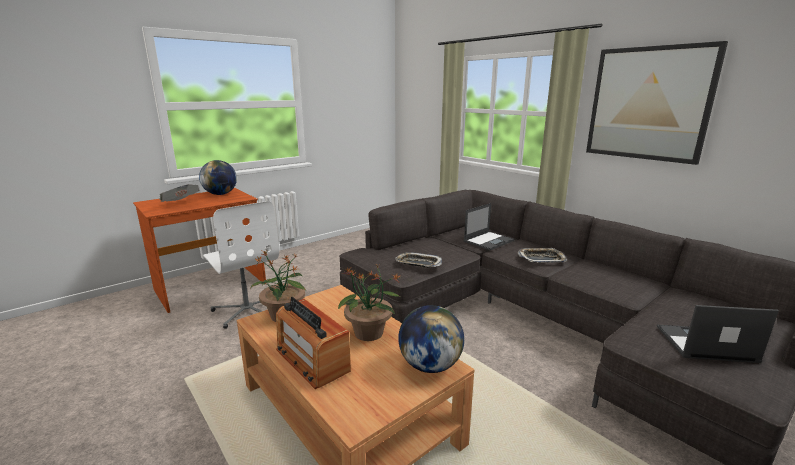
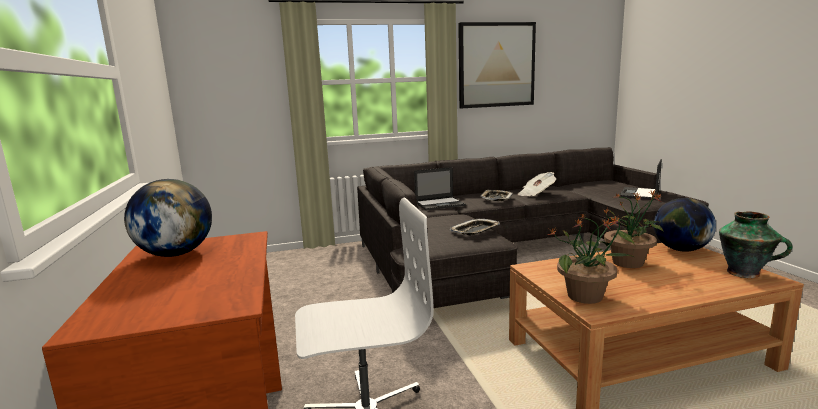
camera: 65 degrees left, 5 degrees down
(181, 203) = (195, 284): newspaper -> newspaper (536, 194)
(312, 359) = (682, 288): radio -> none
(367, 404) = (745, 273): none -> vase
(489, 241) = (440, 204): laptop -> laptop turned 90 degrees clockwise

